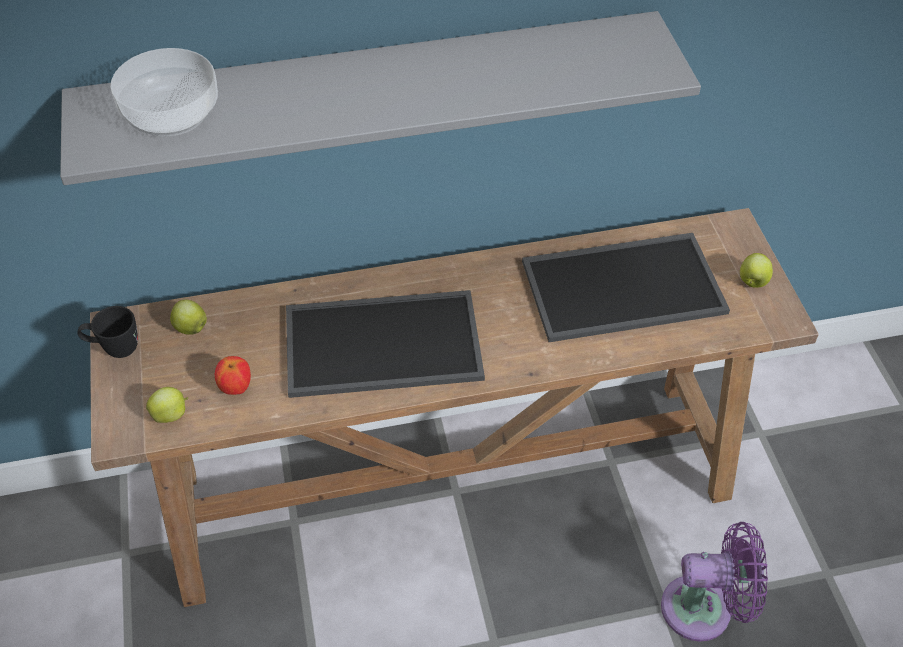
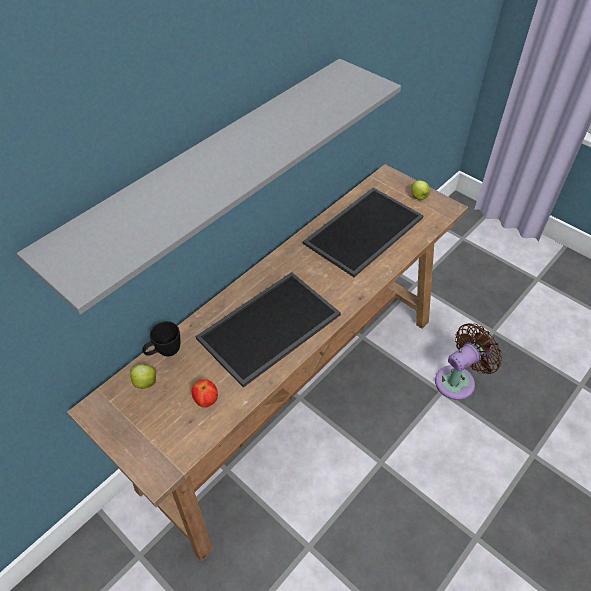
camera: 35 degrees left, 0 degrees up
(114, 349) = (105, 424): black mug -> black mug (164, 352)
(171, 113) = (116, 231): bowl -> none
(171, 415) = (180, 441): apple -> none
(704, 609) = (458, 380): purple fan -> brown fan

